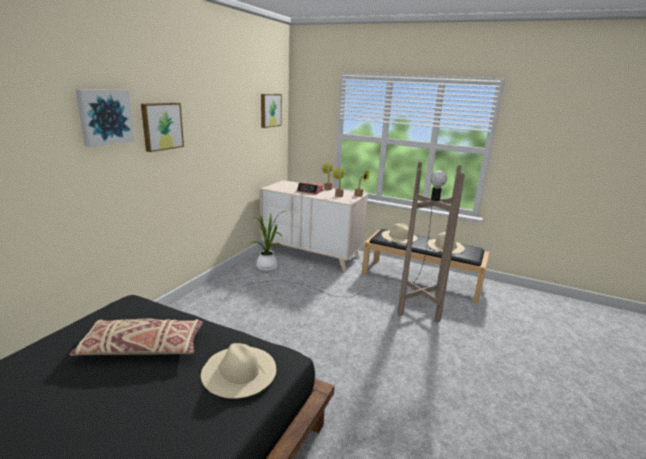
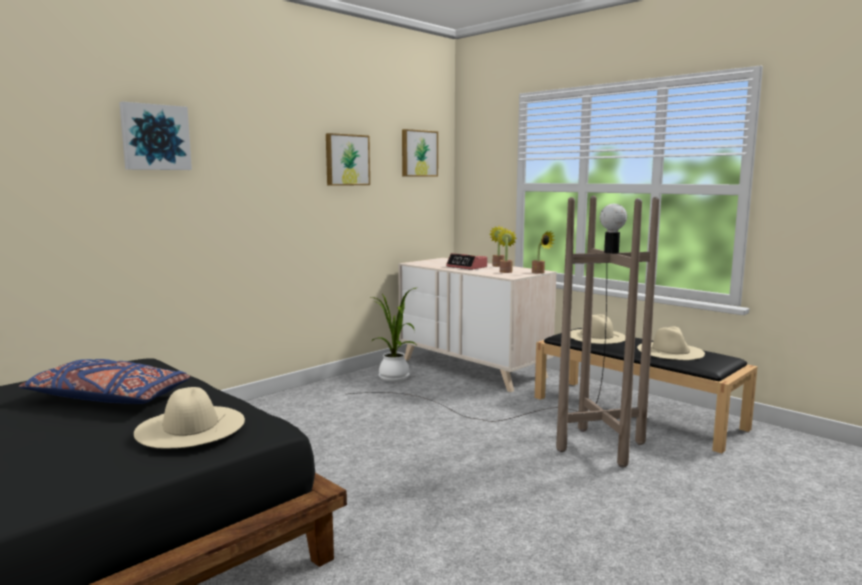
camera: 20 degrees right, 10 degrees down
(143, 348) = (109, 398): beige pillow -> blue pillow
(161, 126) = (235, 157): picture -> picture (346, 160)

